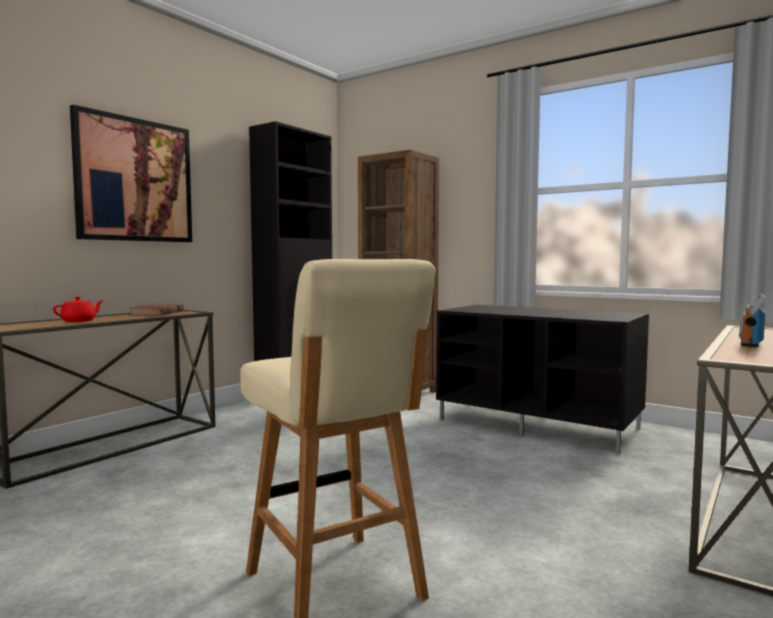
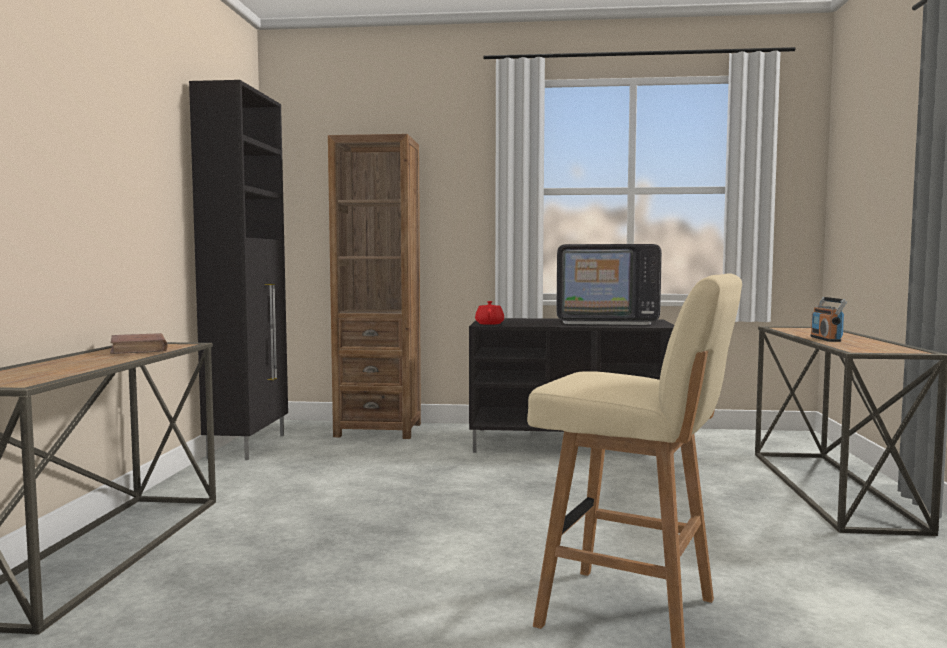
camera: 30 degrees left, 0 degrees up
(79, 321) = (69, 366): red teapot -> red teapot (489, 324)
(135, 180) = (83, 150): picture -> none
(573, 313) = (606, 322): none -> television

